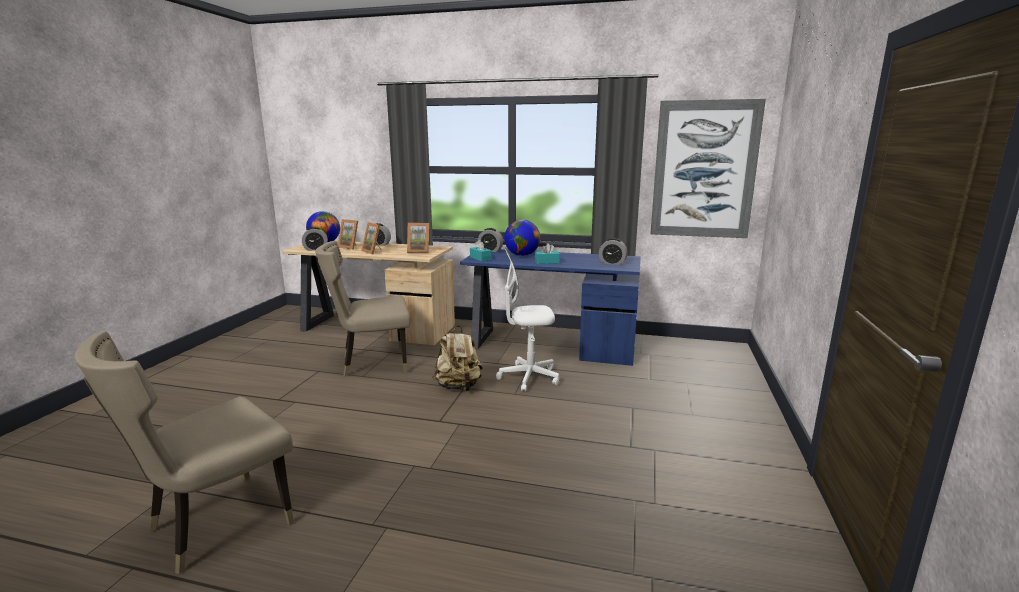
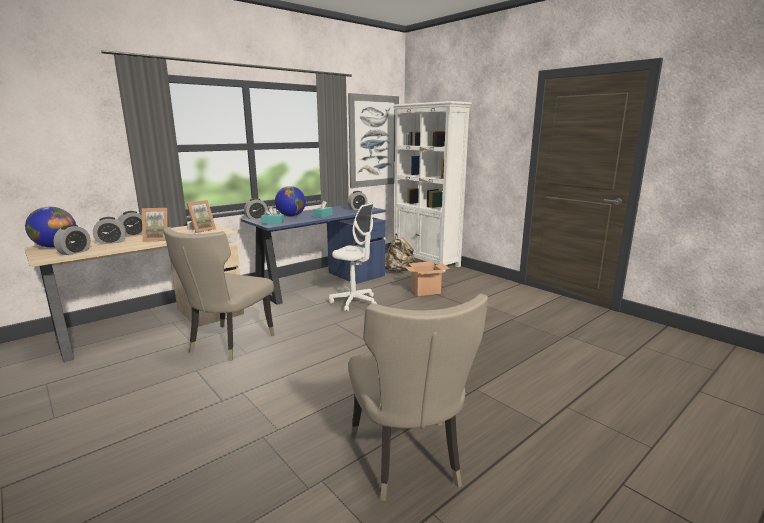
camera: 55 degrees left, 0 degrees up
(351, 247) = (111, 242): picture frame -> alarm clock
(458, 387) = (331, 324): beige backpack -> beige backpack (399, 271)
(528, 377) = (354, 302): white office chair -> white office chair turned 90 degrees counterclockwise
(628, 405) = (426, 291): none -> cardboard box
(736, 371) = (426, 261): none -> white bookcase

